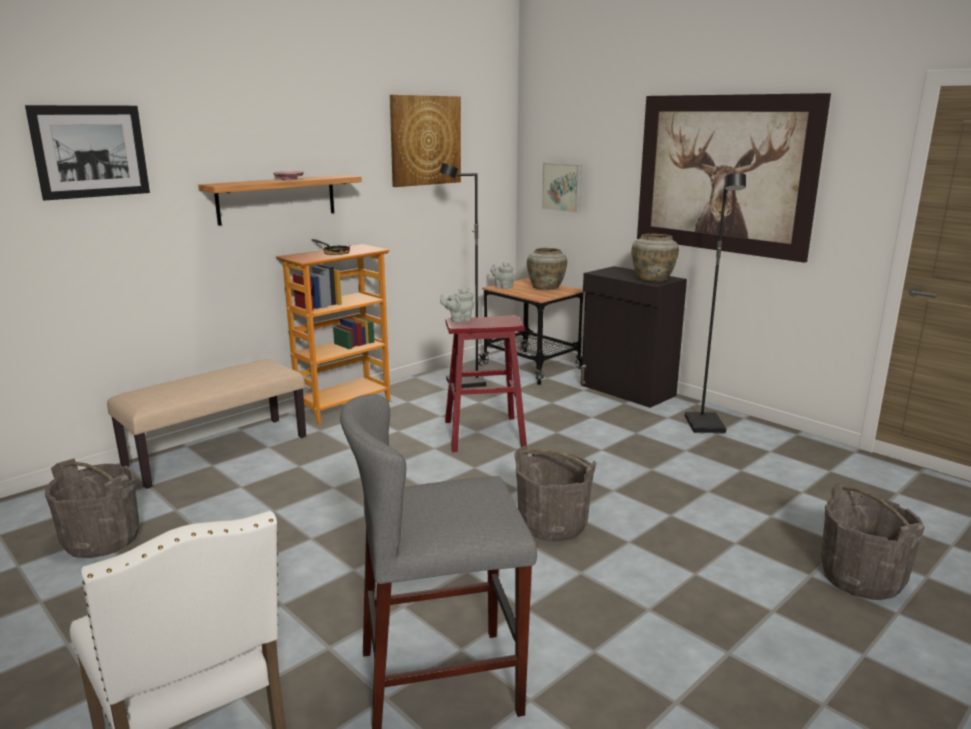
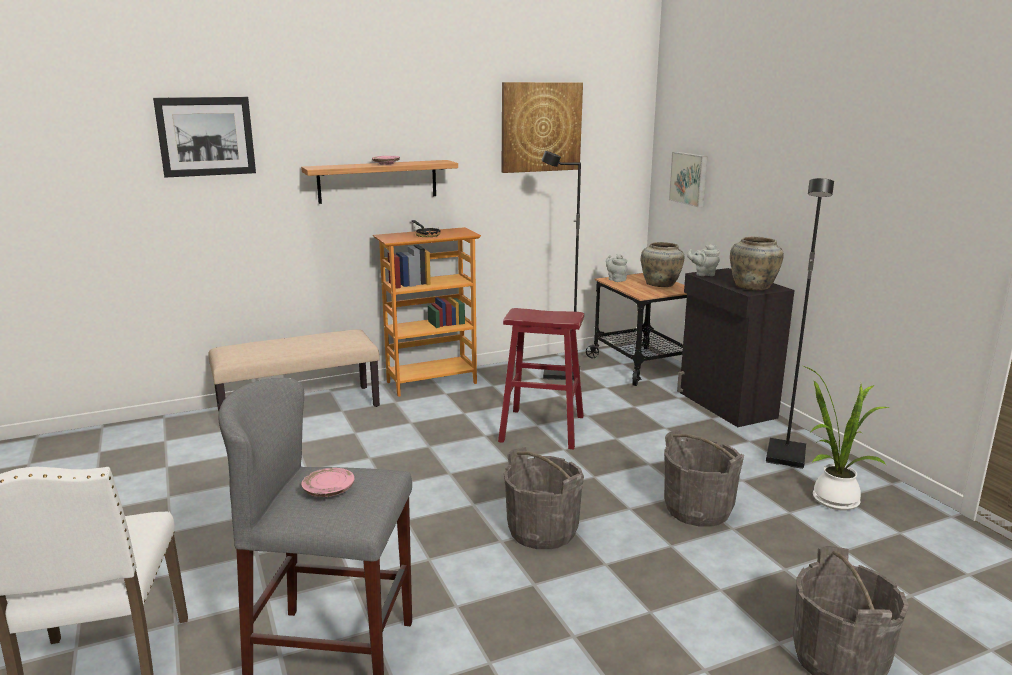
camera: 20 degrees right, 0 degrees up
(102, 539) = (165, 469): grey bucket -> grey bucket (698, 509)
(448, 506) = (328, 491): none -> pink plate
(459, 320) = (520, 311): grey teapot -> grey teapot (703, 274)
(723, 174) = (837, 176): picture -> none
(763, 453) = (831, 499): none -> potted plant

